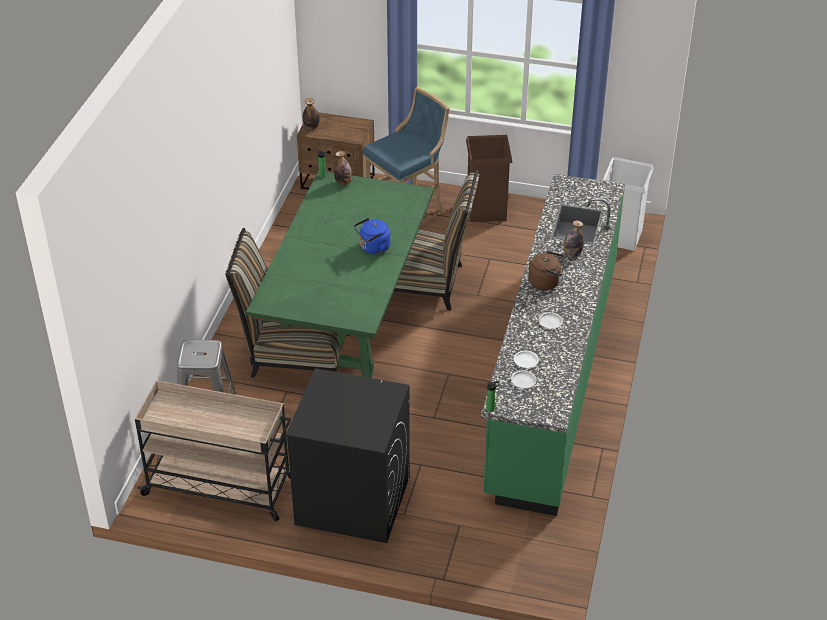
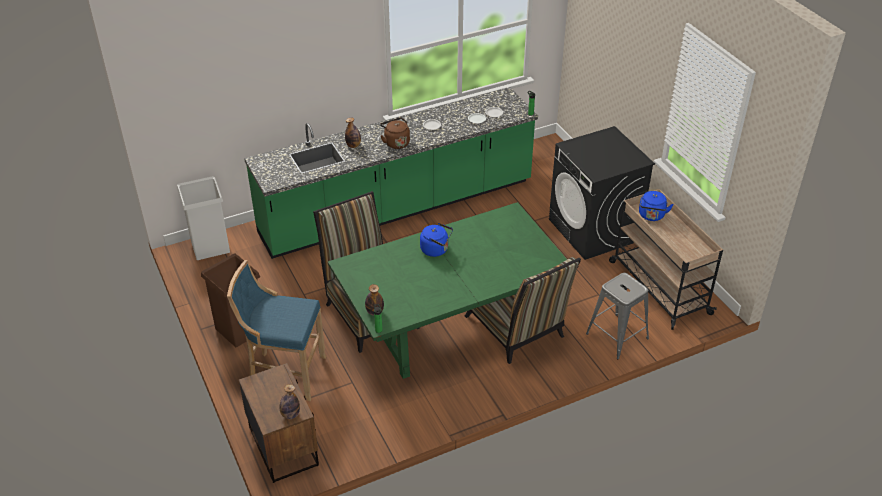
camera: 130 degrees left, 0 degrees up
(246, 423) = (651, 216): none -> blue kettle

